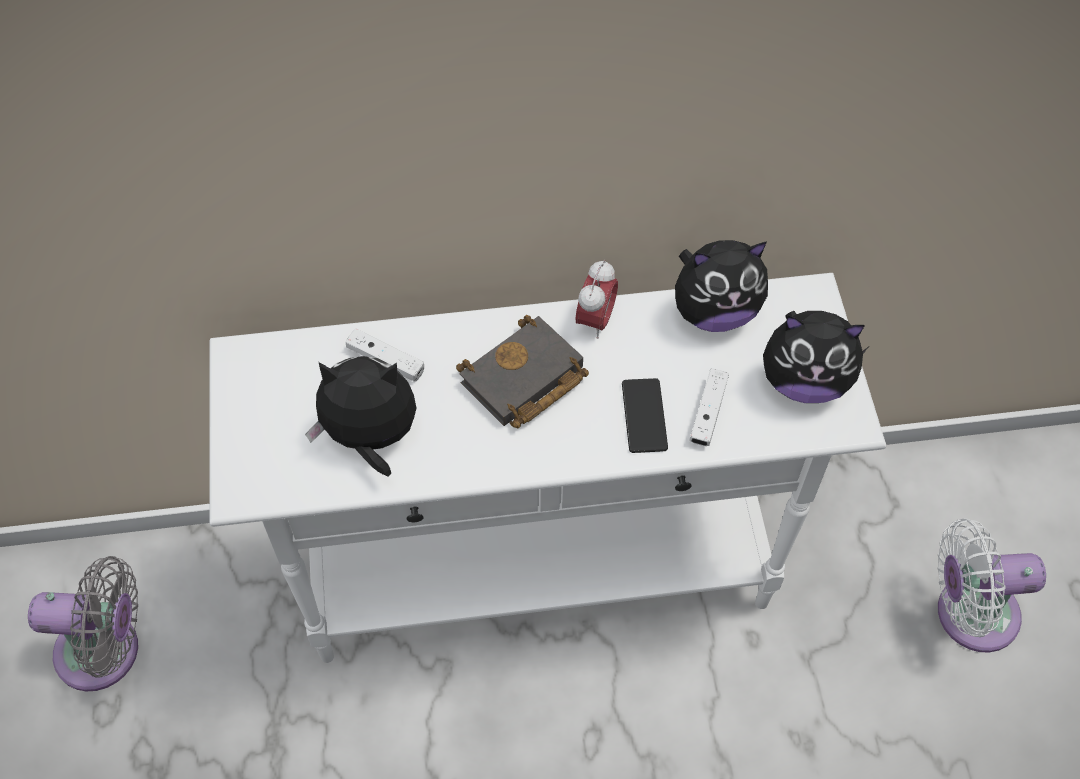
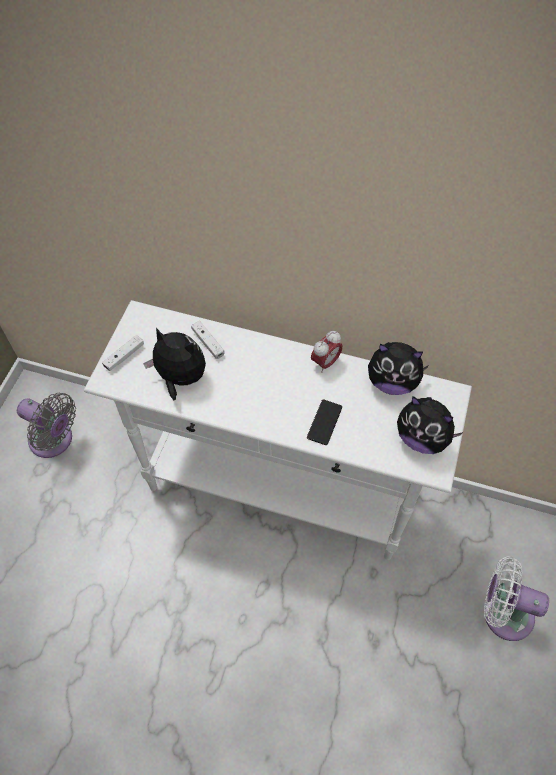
camera: 25 degrees right, 0 degrees up
(523, 381) = (271, 380): black book -> none
(708, 413) = (359, 434): white game controller -> white game controller (124, 356)

